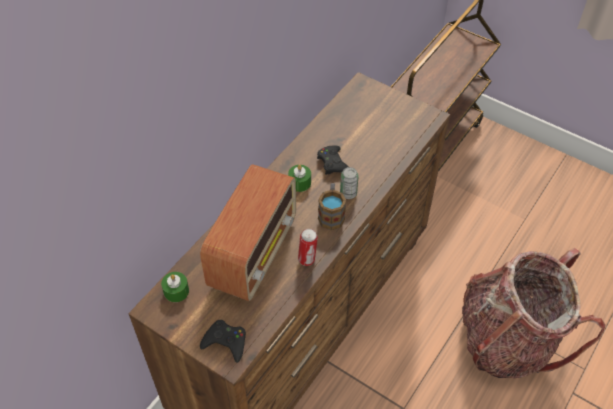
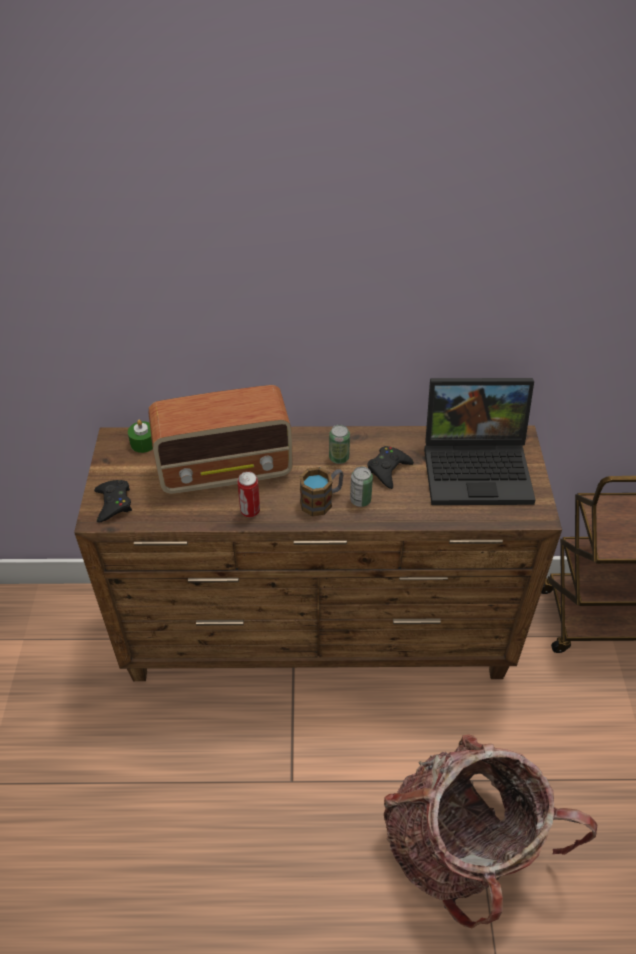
camera: 55 degrees right, 5 degrees down
(299, 183) = (339, 458): green candle -> can
(370, 119) = (479, 467): none -> laptop

